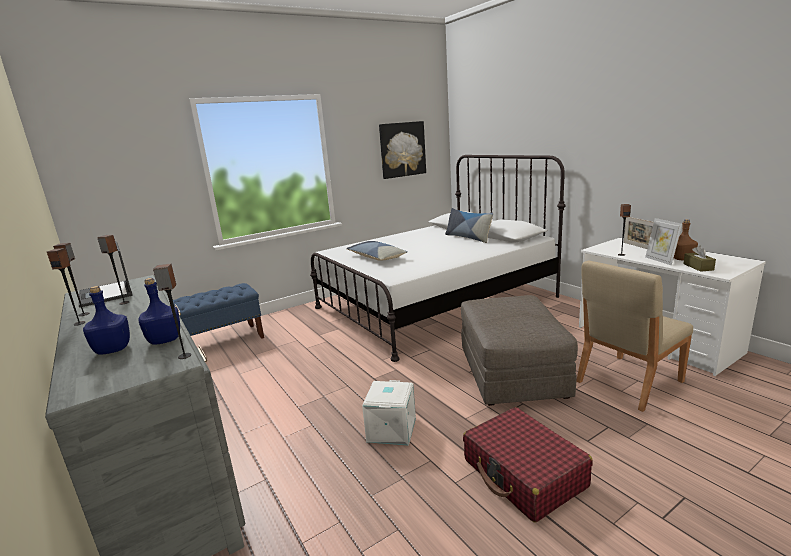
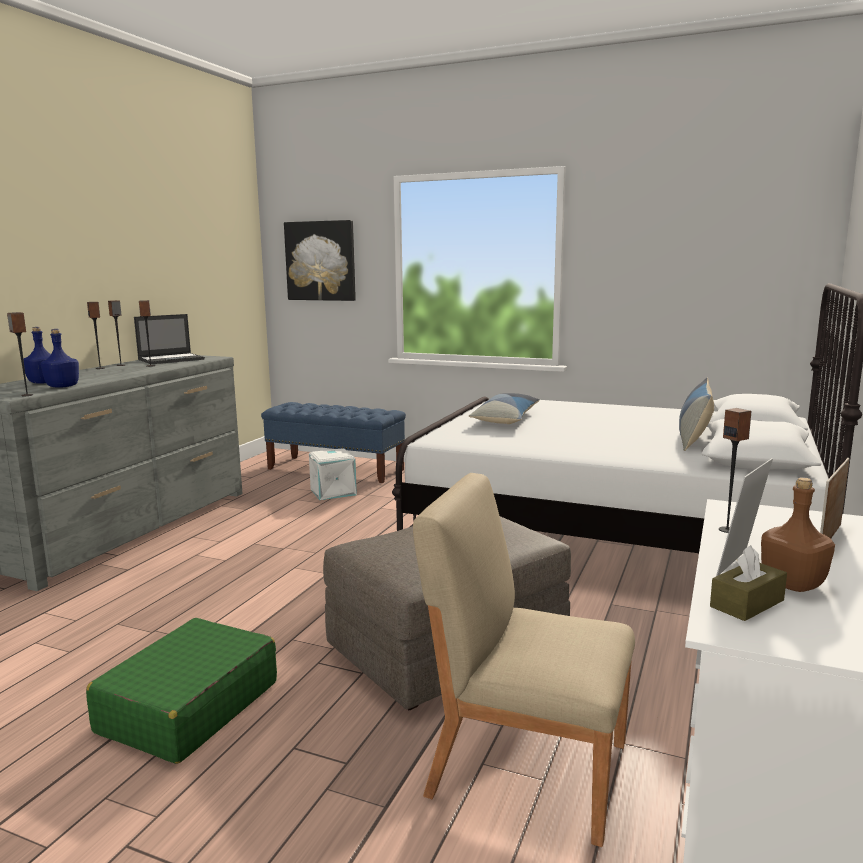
camera: 55 degrees right, 5 degrees down
(106, 294) = (172, 359): laptop -> laptop turned 150 degrees counterclockwise
(391, 429) = (239, 601): white storage box -> white storage box (333, 491)
(402, 149) = (713, 262): picture -> picture (321, 261)
(524, 474) = (188, 707): red suitcase -> green suitcase

